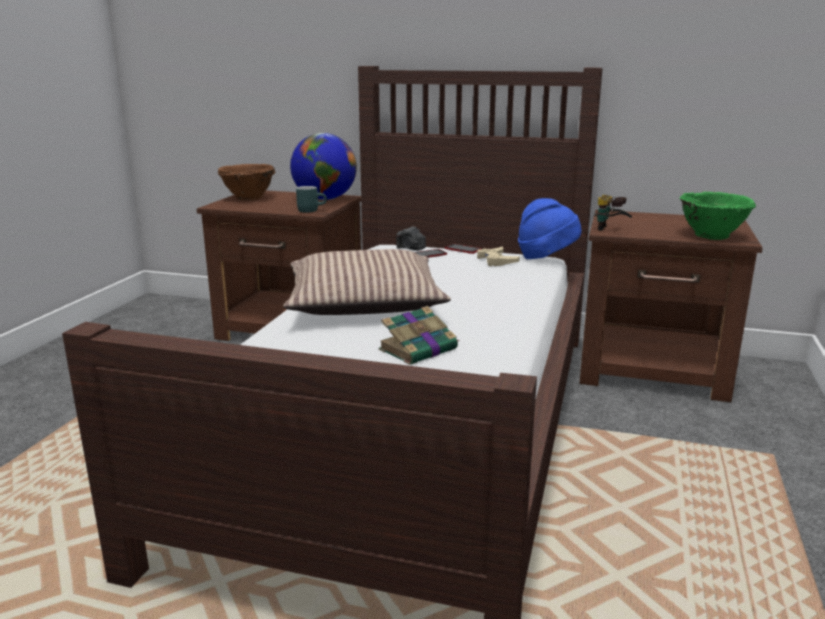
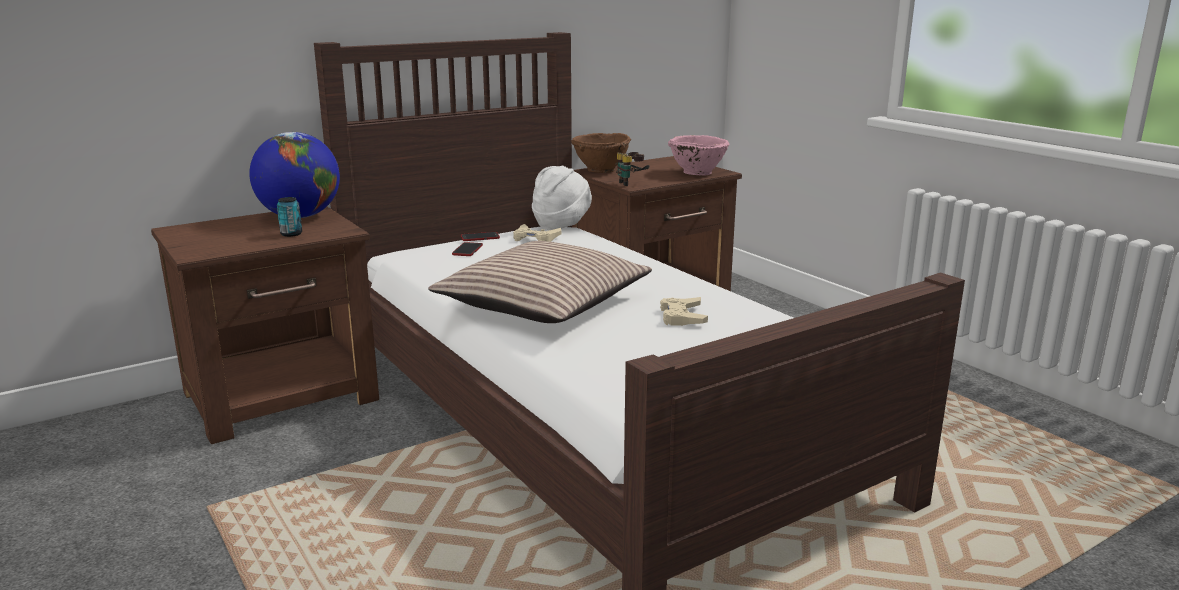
camera: 50 degrees left, 0 degrees up
(248, 198) = (198, 237): brown bowl -> brown bowl (600, 170)
(287, 207) = (291, 234): none -> can
(311, 210) = (331, 230): turquoise mug -> none
(410, 248) = (433, 250): camera -> none
(419, 349) = (682, 317): book -> beige game controller
(546, 257) = (562, 225): blue hat -> white hat
(712, 235) = (697, 172): green bowl -> pink bowl

